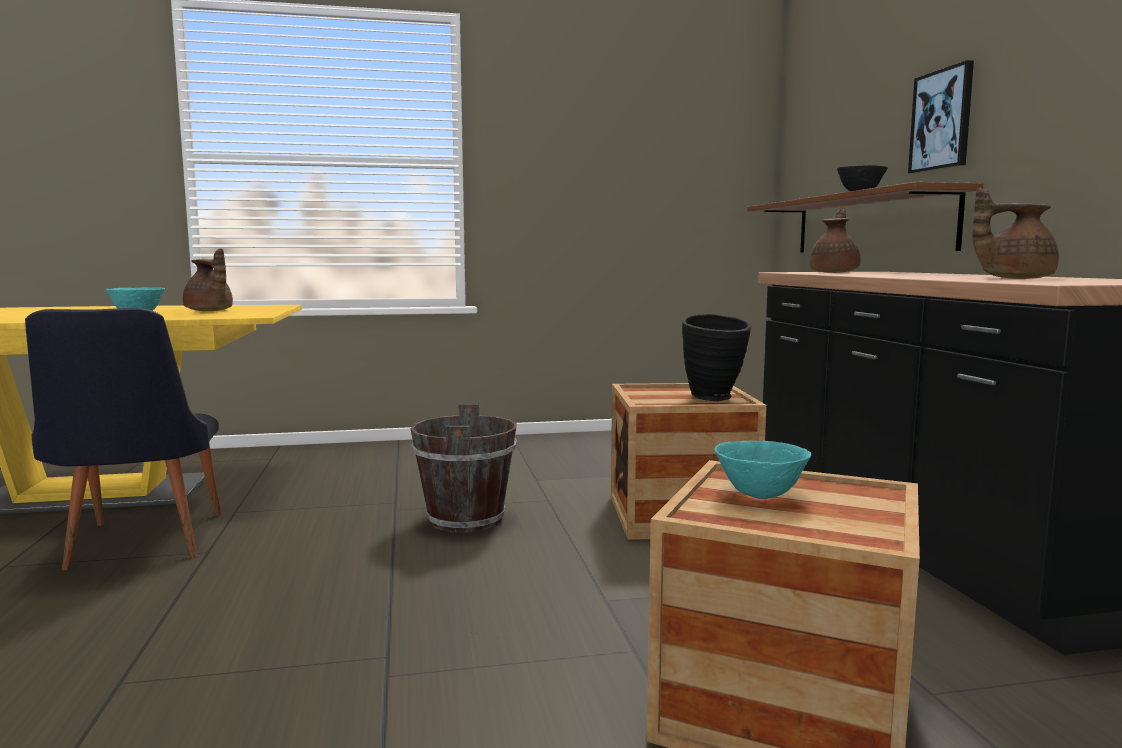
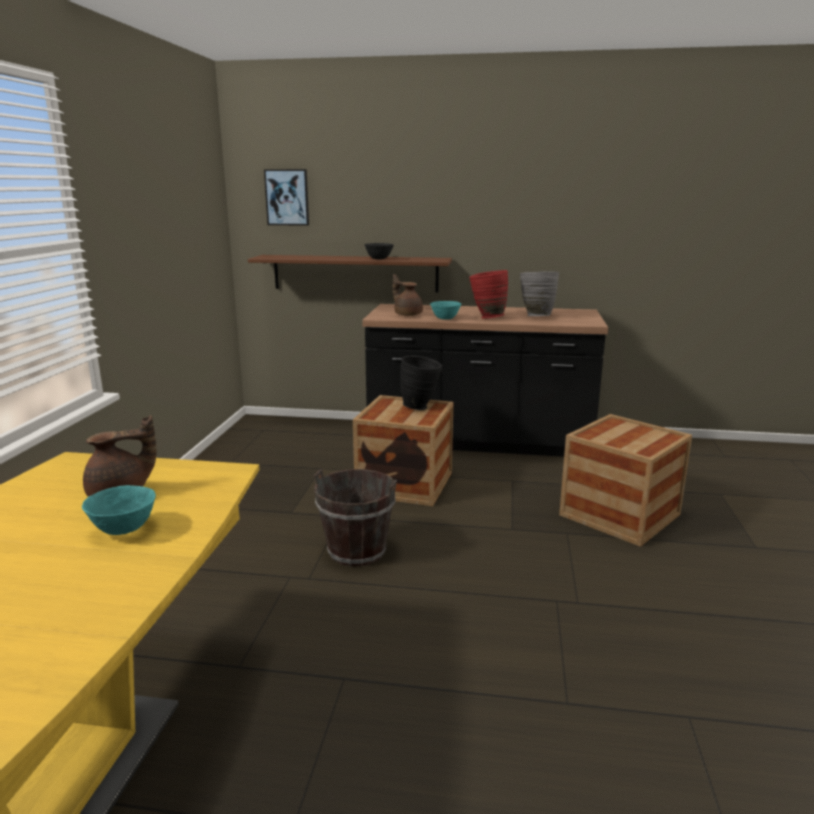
camera: 70 degrees left, 10 degrees up
(139, 546) = (297, 725): black chair -> none
(759, 495) = (616, 438): turquoise bowl -> turquoise bowl (445, 319)
(914, 276) = (486, 317): none -> red vase
(942, 120) = (416, 218): picture -> picture (287, 197)
(1013, 278) = (536, 316): brown teapot -> grey vase

